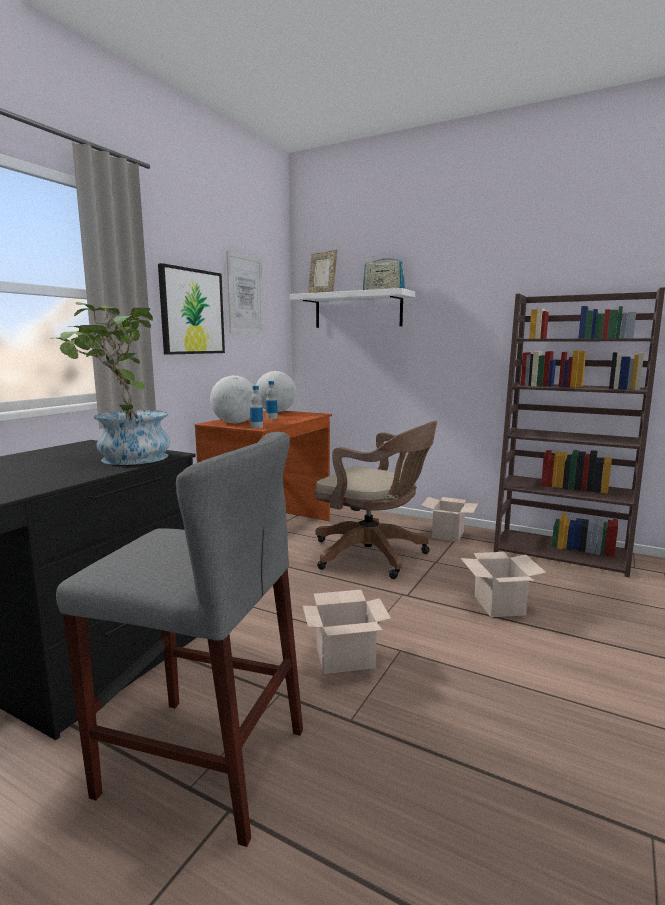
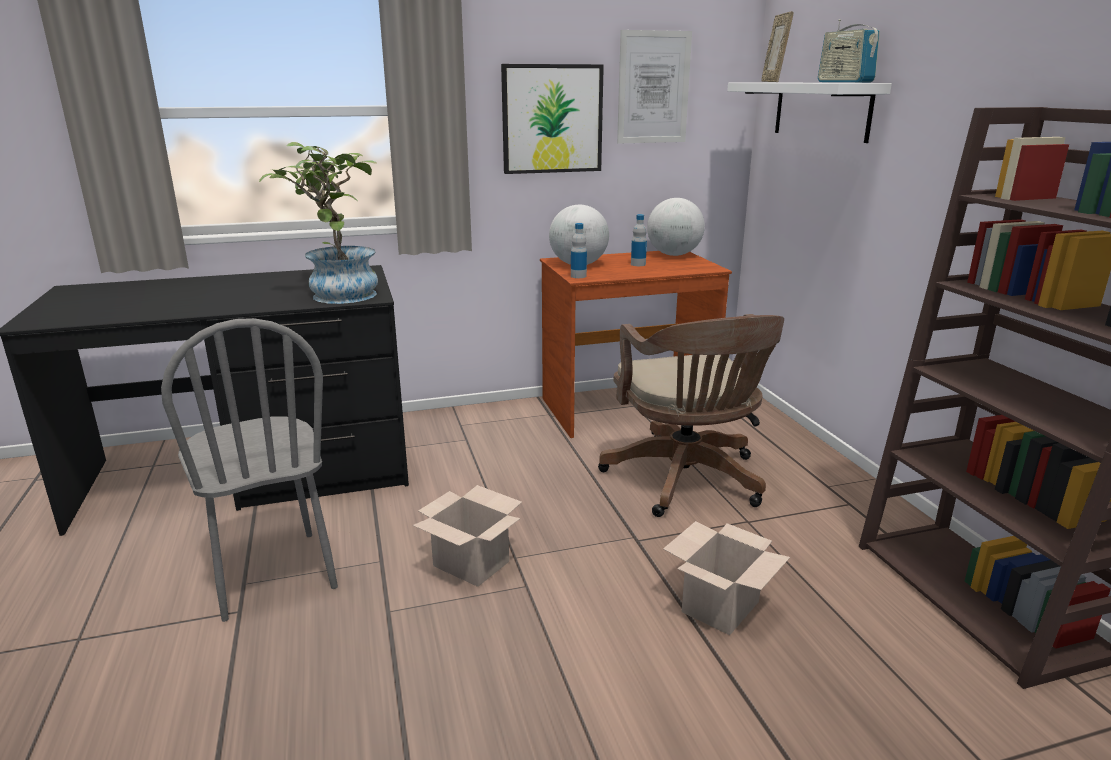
camera: 45 degrees right, 10 degrees up
(203, 761) = (272, 574): grey stool -> grey chair
(448, 535) = (839, 496): cardboard box -> none

